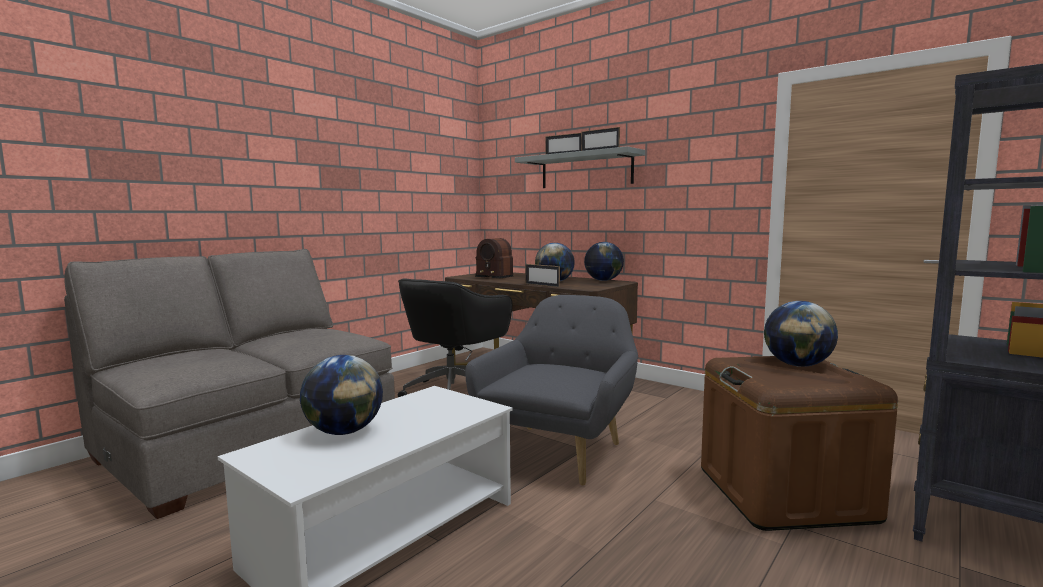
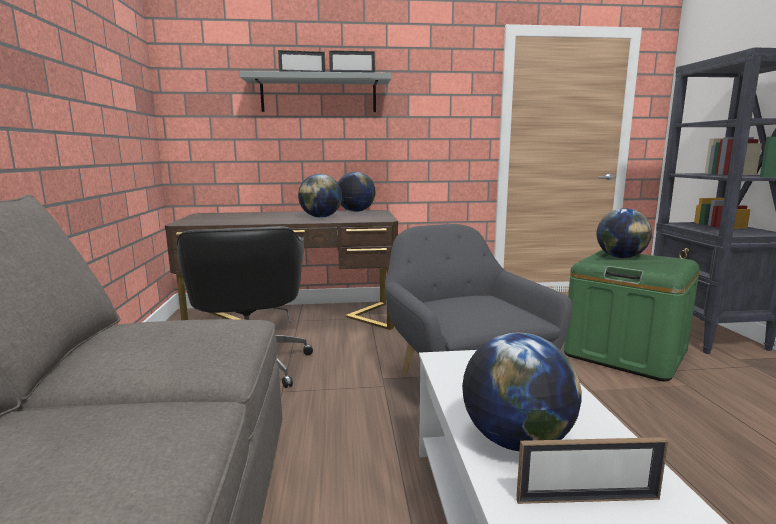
camera: 45 degrees left, 5 degrees up
(494, 276) = (228, 218): radio -> none
(542, 285) = (326, 221): picture frame -> picture frame (587, 499)
(784, 493) = (625, 353): brown storage box -> green storage box

